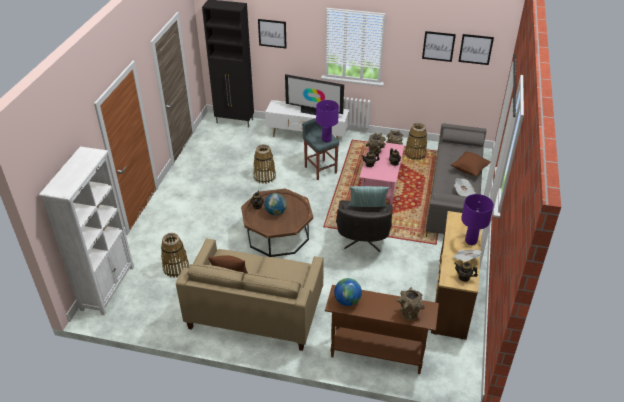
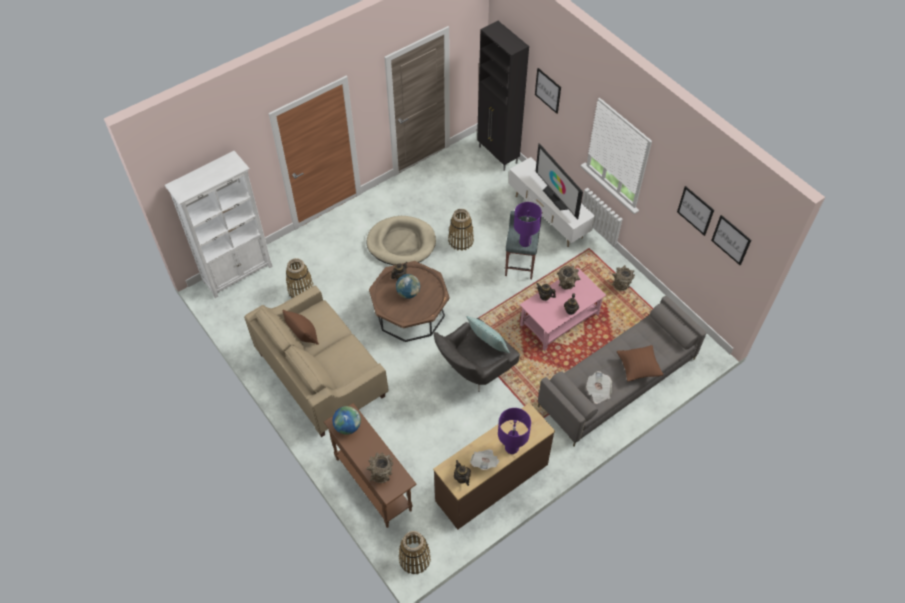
camera: 40 degrees right, 15 degrees up
(223, 199) = (401, 243): none -> beige dog bed
(415, 154) = (635, 307): basket -> basket (414, 558)

